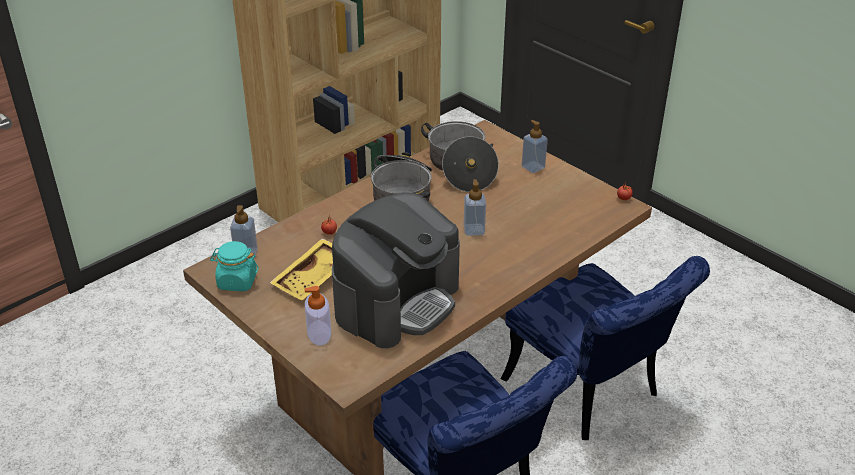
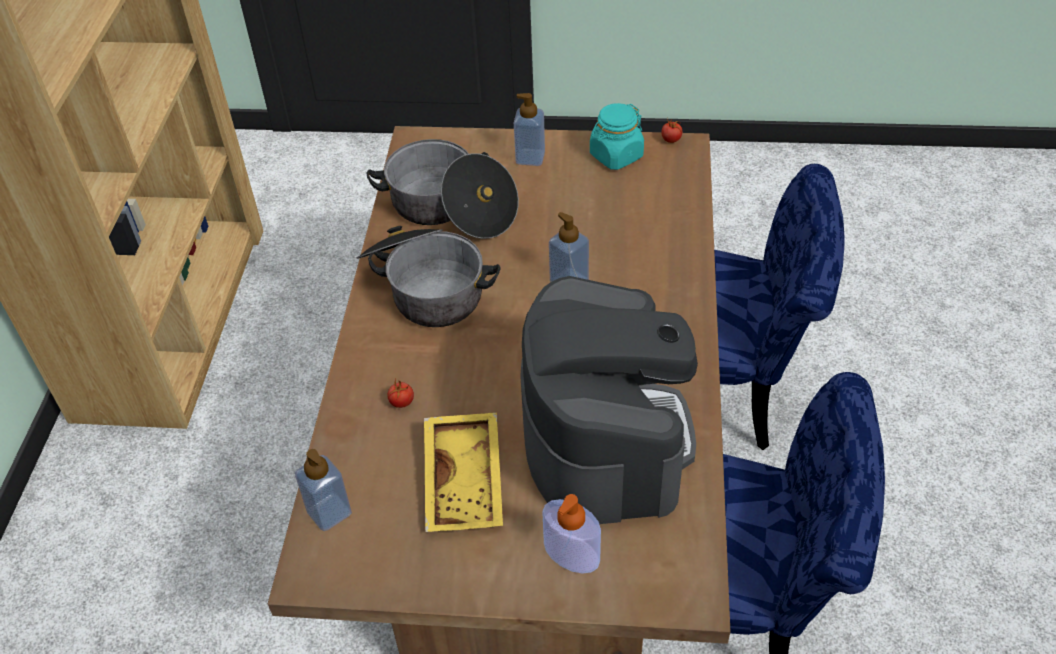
camera: 40 degrees left, 10 degrees up
(237, 281) = (370, 563): turquoise jar -> turquoise jar (616, 156)

